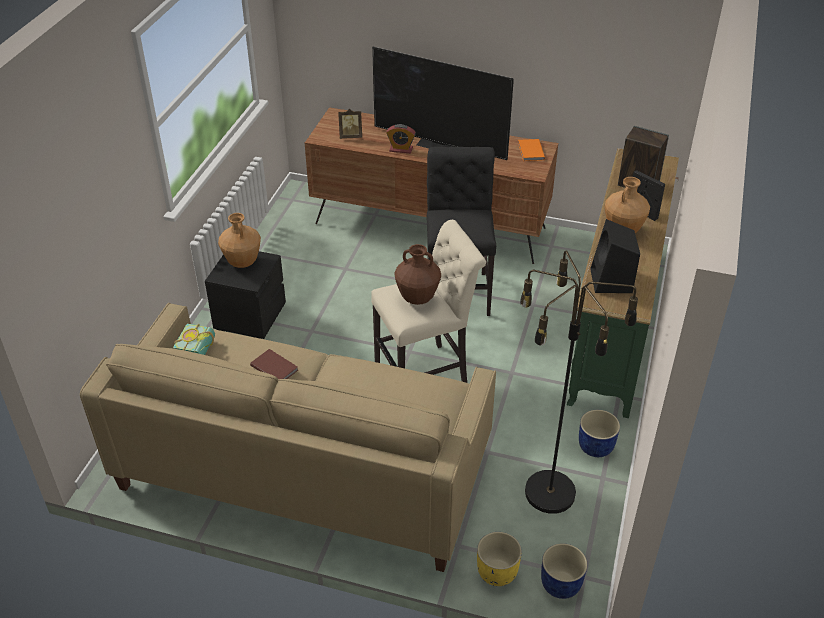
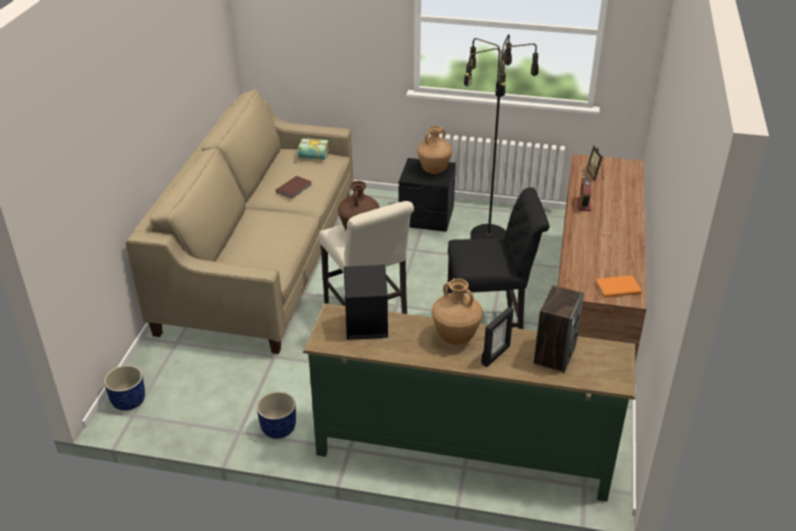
camera: 85 degrees right, 5 degrees down
(439, 144) = (604, 227): television -> none
(496, 572) = (147, 364): yellow planter -> none
(548, 493) = (224, 395): floor lamp -> floor lamp (488, 237)

